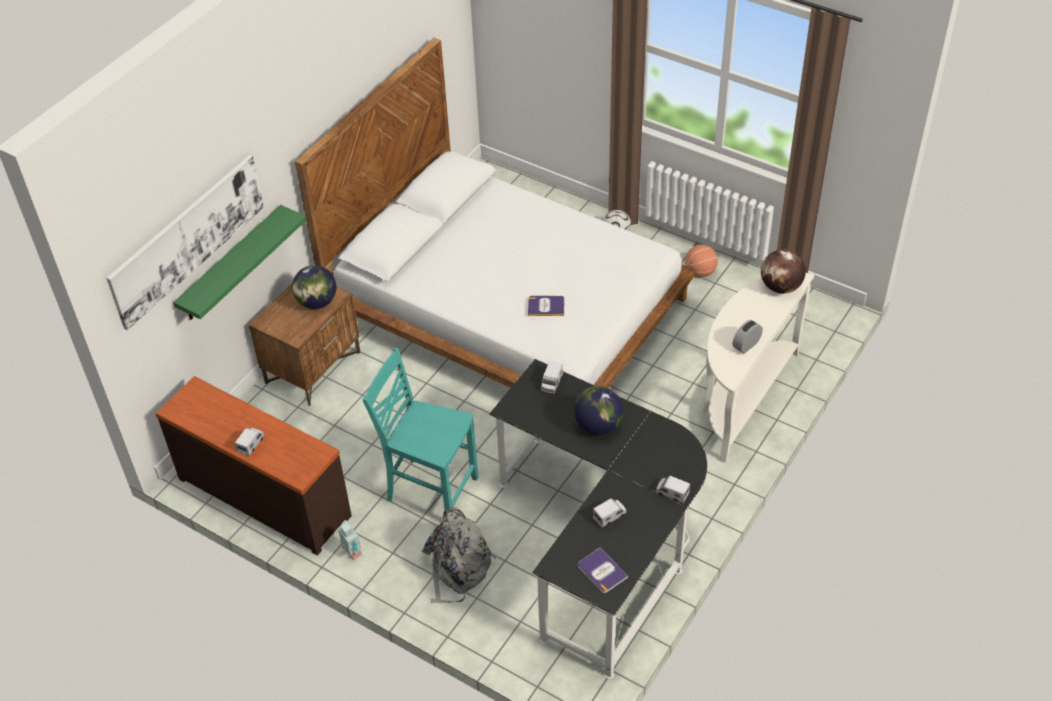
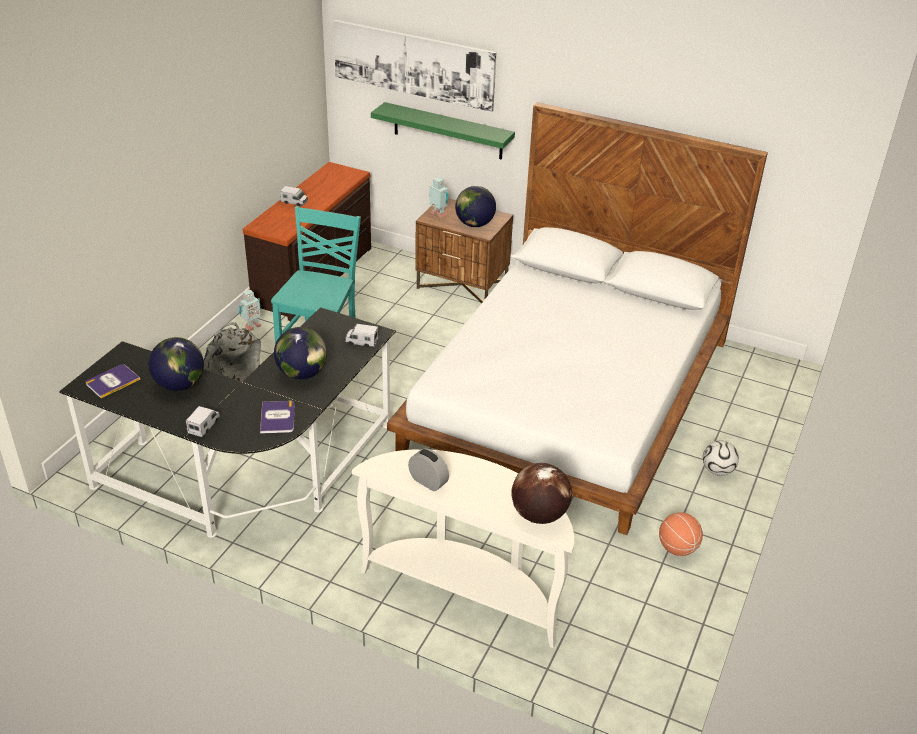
camera: 80 degrees right, 10 degrees down
(290, 329) = (438, 215): none -> toy robot
(546, 306) = (503, 359): book -> book (277, 418)
(609, 516) = (180, 384): toy truck -> globe

